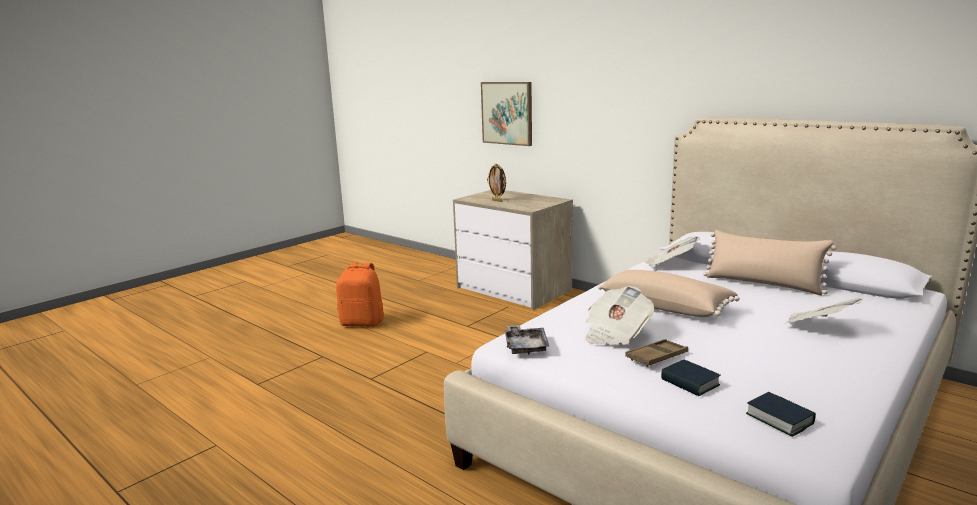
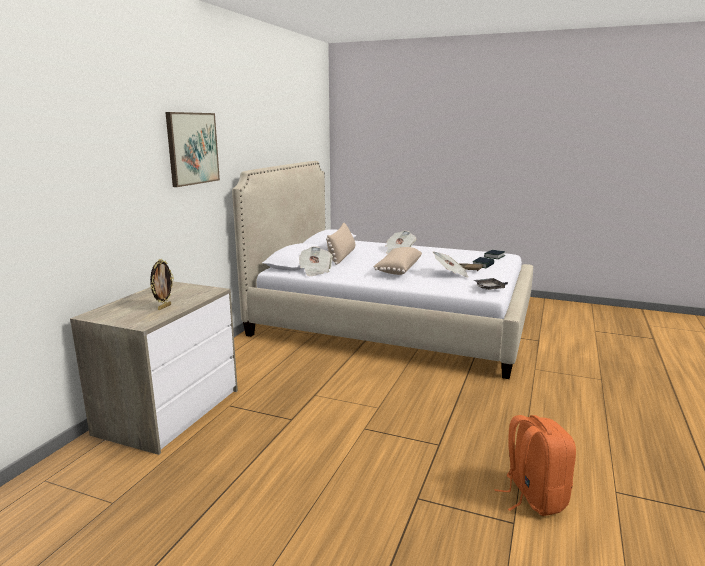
camera: 110 degrees left, 0 degrees up
(362, 323) = (306, 502): orange backpack -> orange backpack (533, 497)
(507, 113) = (63, 201): picture -> picture (192, 148)

